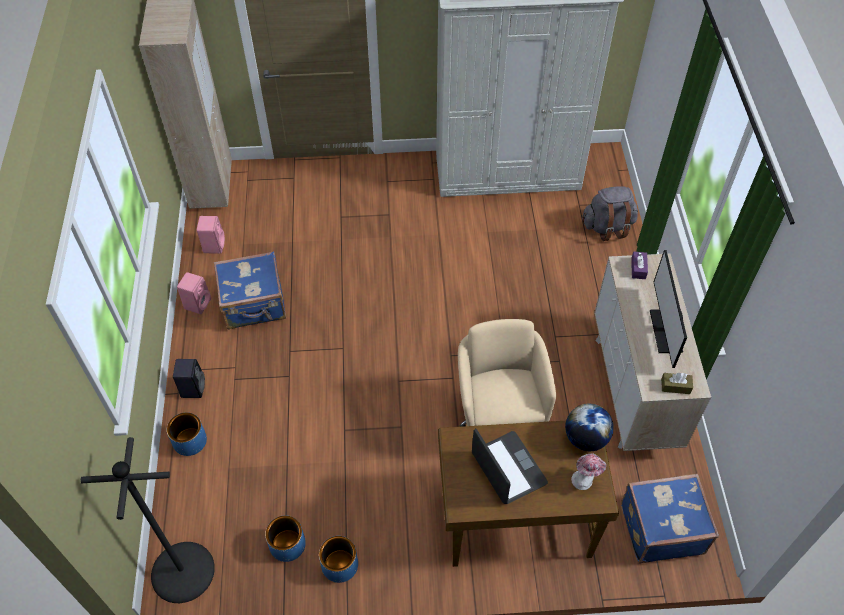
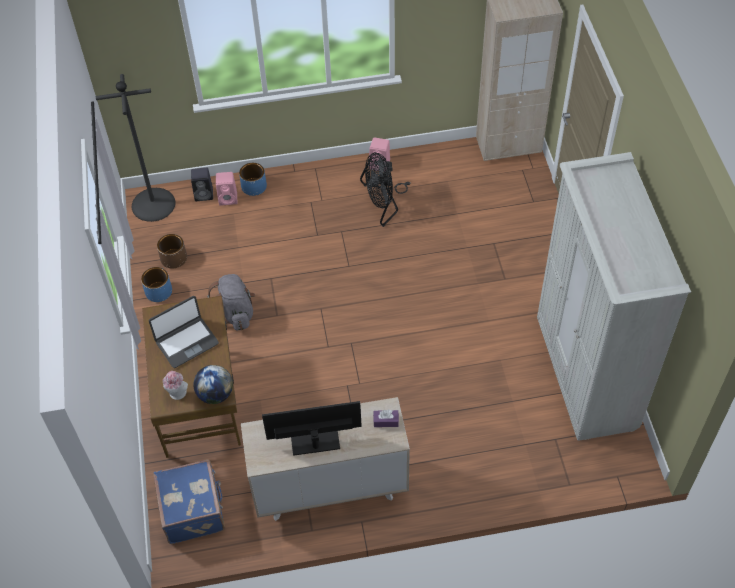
camera: 85 degrees right, 0 degrees up
(193, 387) = (300, 178): black speaker -> black speaker (204, 194)
(214, 245) = (442, 162): pink speaker -> pink speaker (229, 198)
(254, 305) = (384, 200): blue suitcase -> black fan
(287, 545) = (173, 258): blue planter -> brown planter
(498, 421) = (288, 383): beige office chair -> none
(607, 227) = (530, 466): grey backpack -> grey backpack (236, 313)
(675, 386) = (256, 449): brown tissue box -> none

